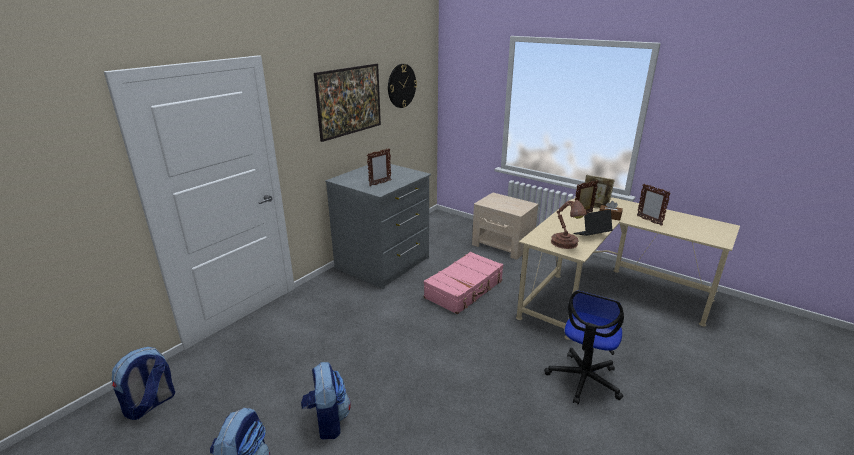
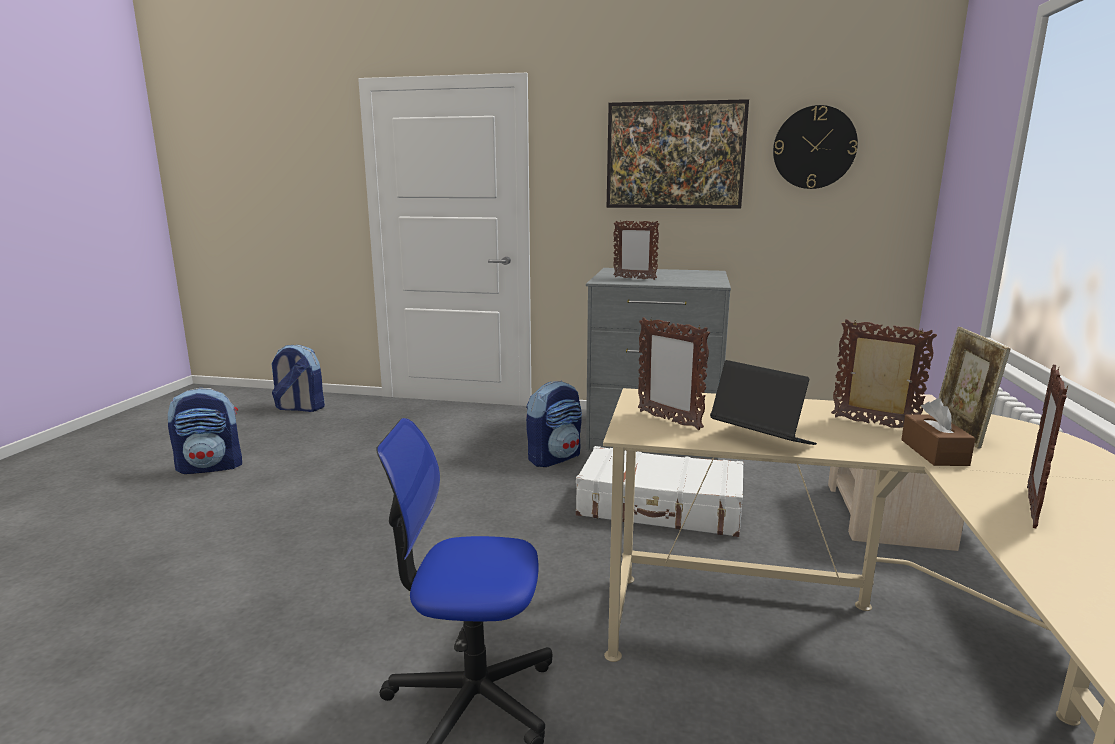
camera: 65 degrees right, 10 degrees down
(327, 421) = (291, 484): backpack -> backpack (554, 458)
(464, 289) = (660, 508): pink suitcase -> white suitcase
(565, 243) = (668, 420): brown table lamp -> picture frame

